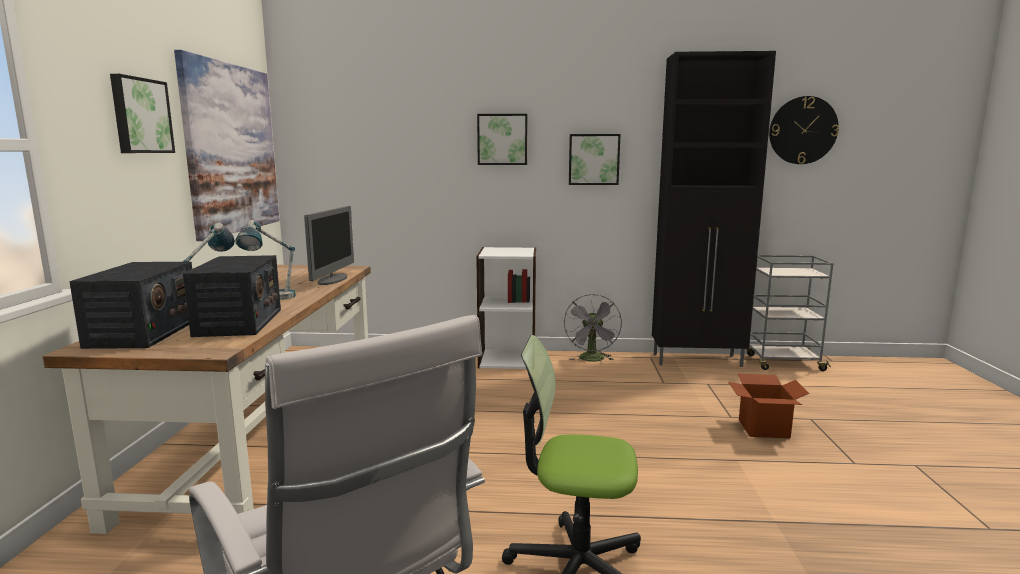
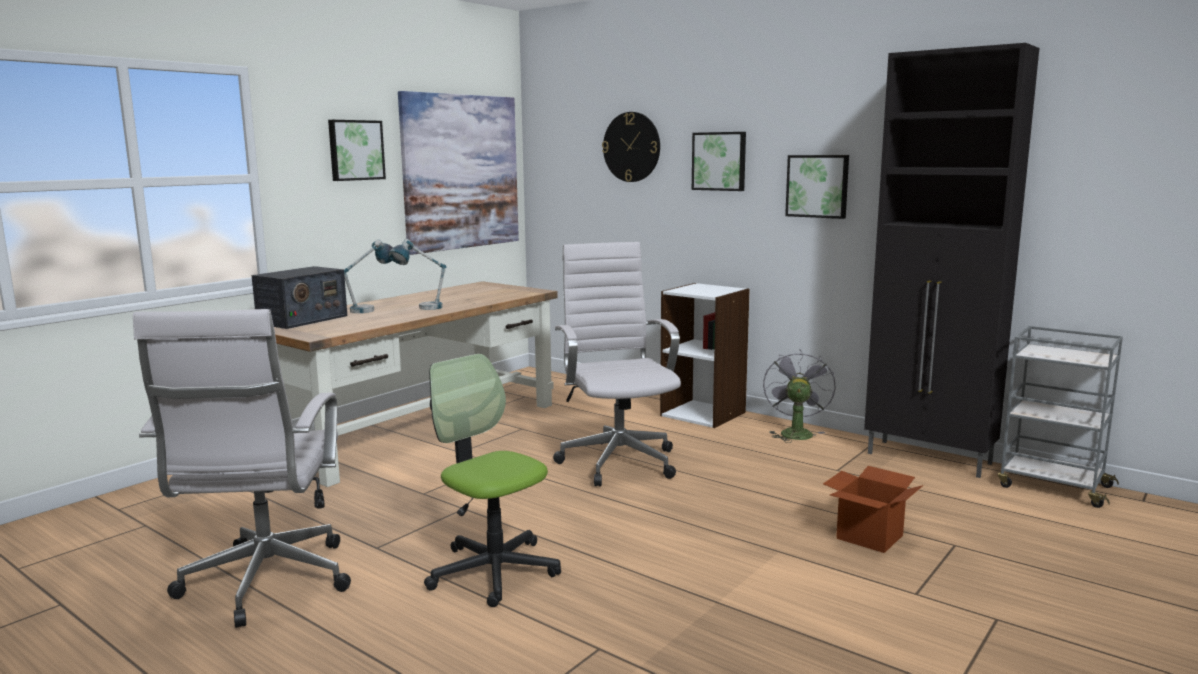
camera: 35 degrees right, 0 degrees up
(239, 322) = (364, 321): radio -> none
(333, 279) = (497, 299): monitor -> none
(506, 417) = (617, 461): none -> white office chair
(592, 360) = (795, 432): grey fan -> grey fan turned 150 degrees clockwise
(803, 130) = (1109, 149): wall clock -> wall clock (631, 147)

